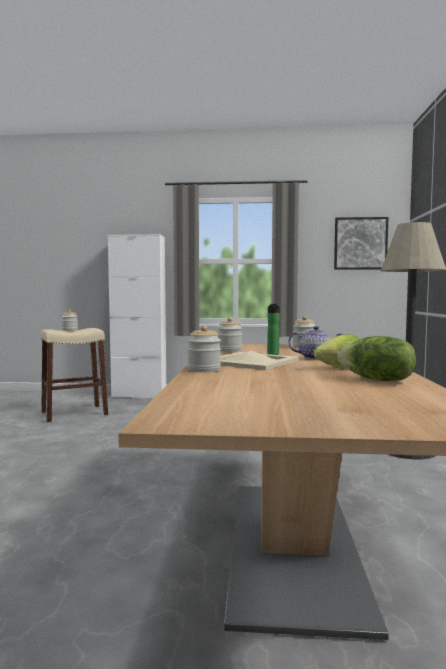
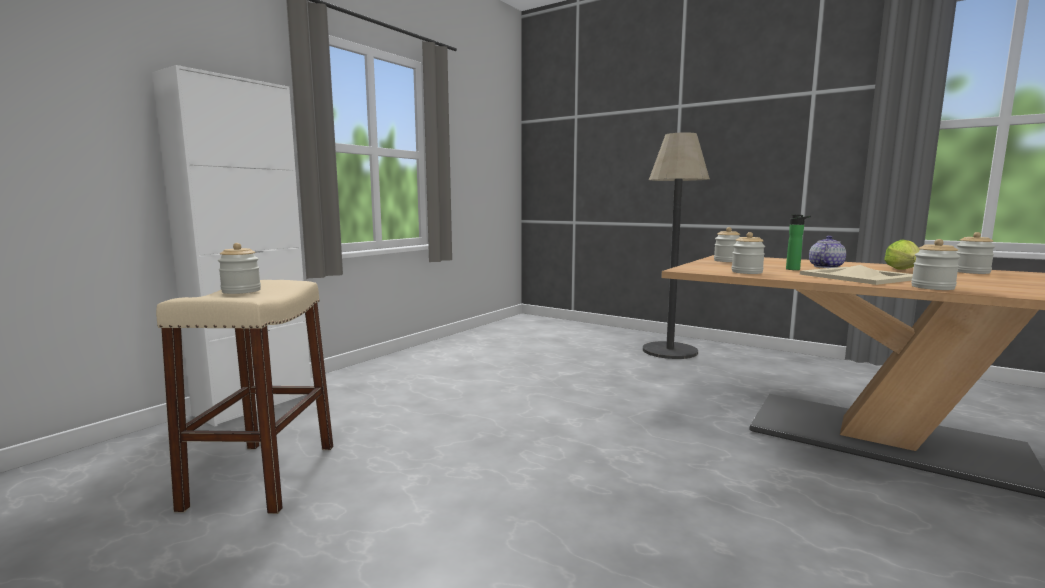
camera: 60 degrees left, 5 degrees up
(360, 243) = (490, 142): picture -> none
(377, 380) = (971, 272): lettuce -> jar

